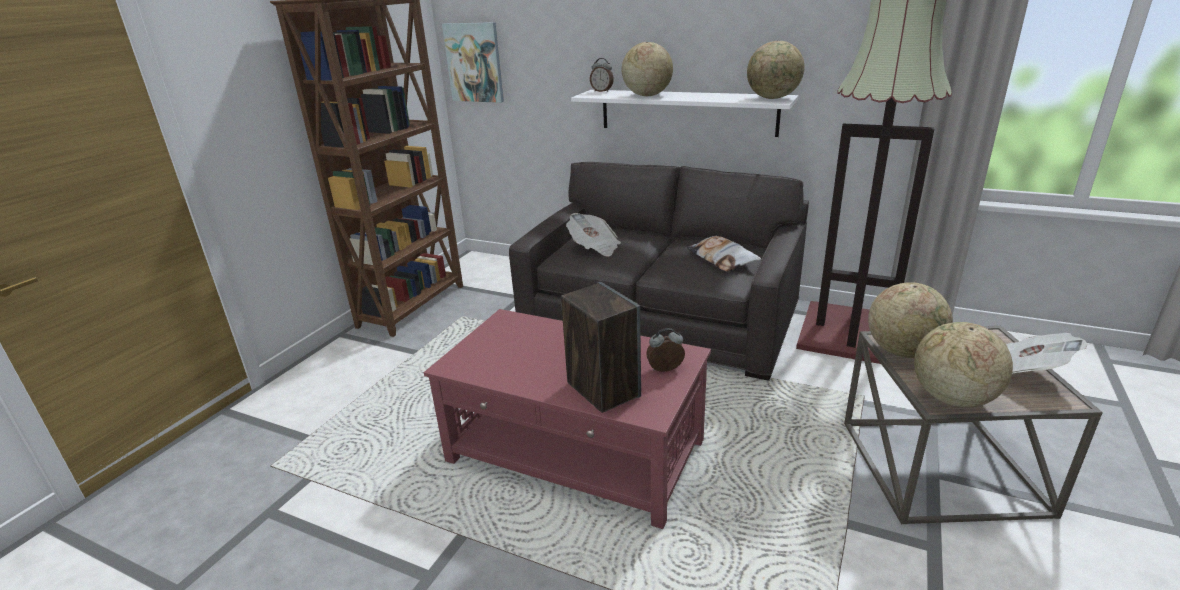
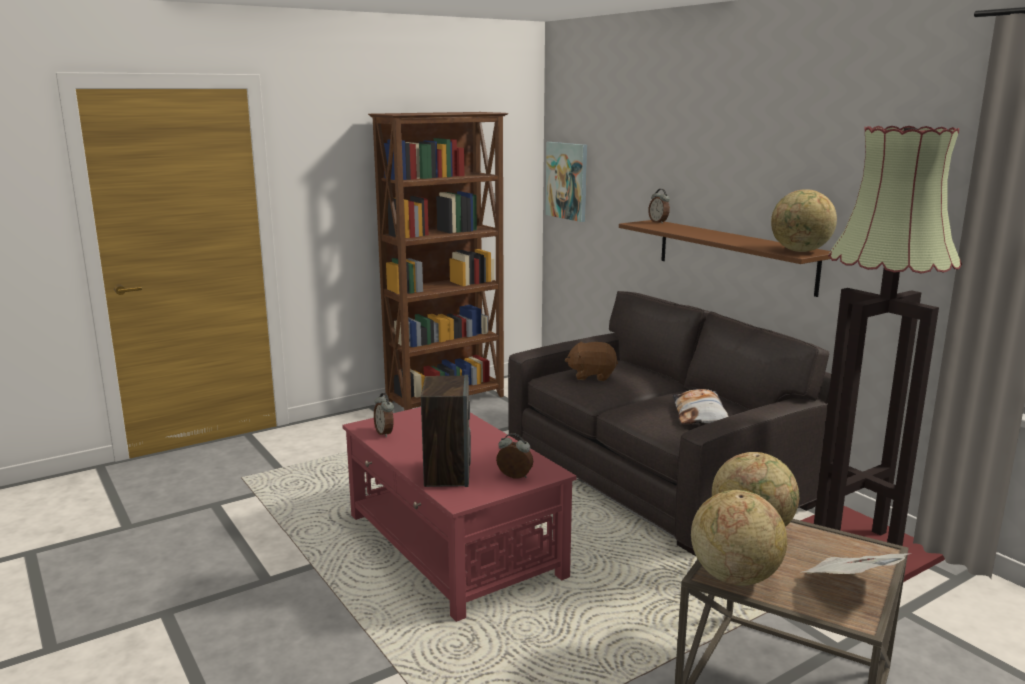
camera: 30 degrees right, 10 degrees down
(483, 366) = (385, 433): none -> alarm clock
(594, 248) = (592, 376): newspaper -> brown plush toy
(647, 95) = (687, 231): globe -> none
(687, 112) = (734, 255): white shelf -> brown shelf

